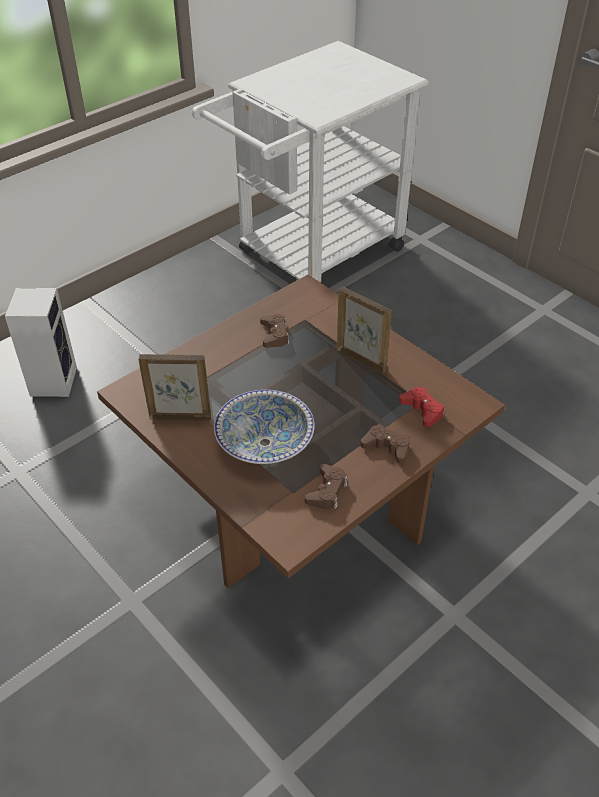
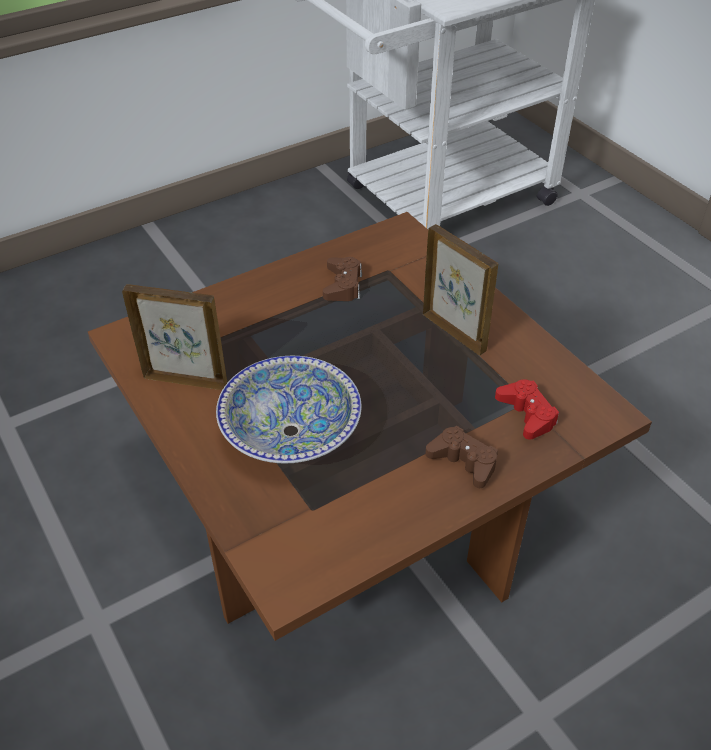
camera: 10 degrees right, 0 degrees up
(53, 380) = (80, 315): speaker -> none
(327, 491) = (361, 515): brown game controller -> none

